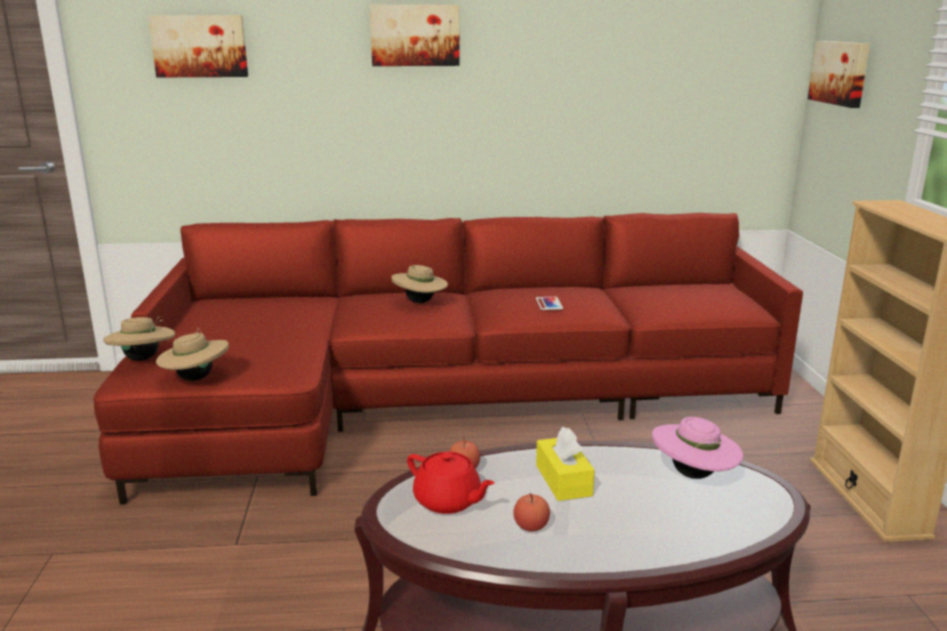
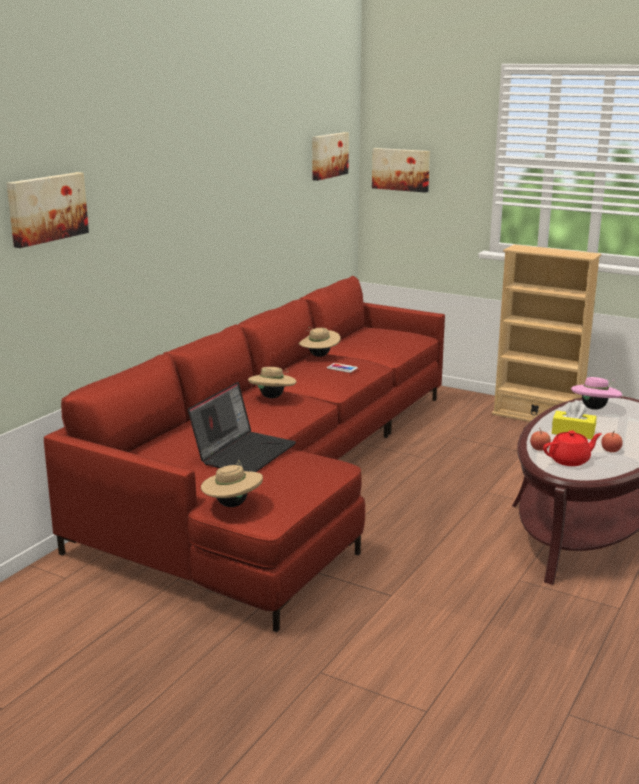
camera: 55 degrees left, 0 degrees up
(196, 378) = (305, 492): beige hat -> beige hat (319, 356)
(271, 331) = (244, 452): none -> laptop
(415, 35) = (187, 173): picture -> picture (328, 155)

